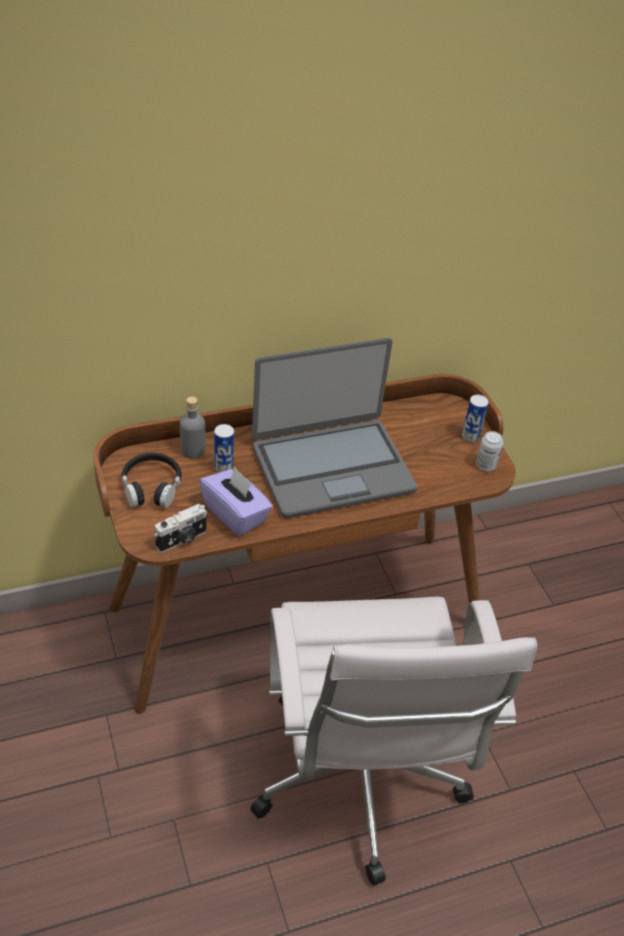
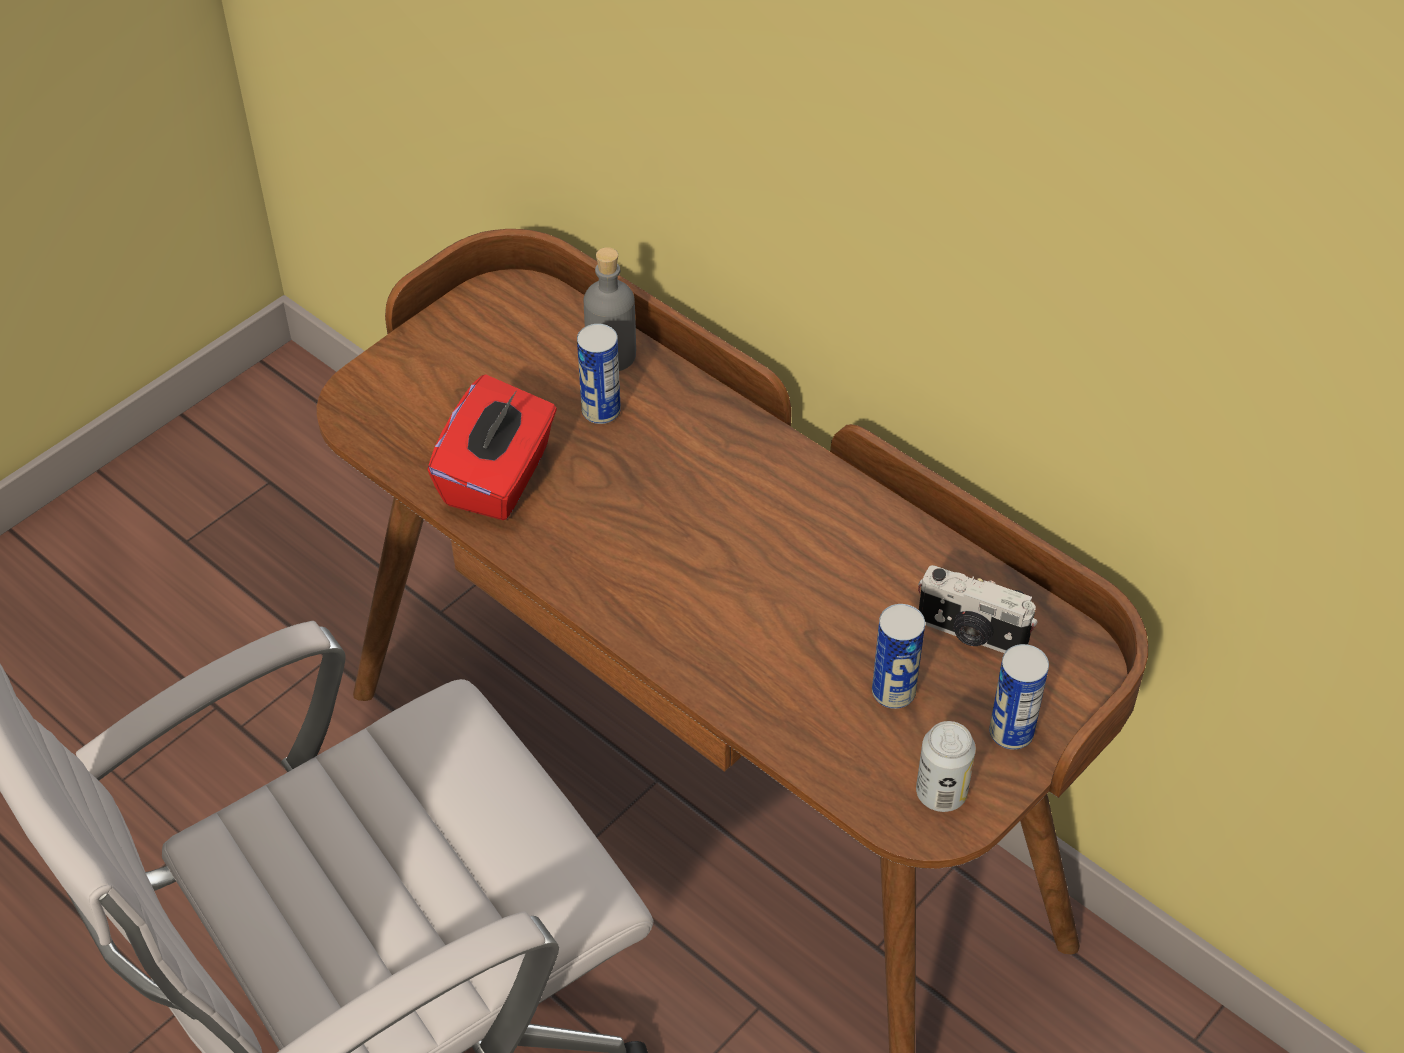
camera: 65 degrees right, 5 degrees up
(151, 487) = (483, 349): black headphones -> none
(182, 540) = (390, 441): camera -> camera (971, 634)
(236, 514) = (498, 478): purple tissue box -> red tissue box
(332, 467) = (724, 553): laptop -> none
(433, 455) = (893, 692): none -> can

